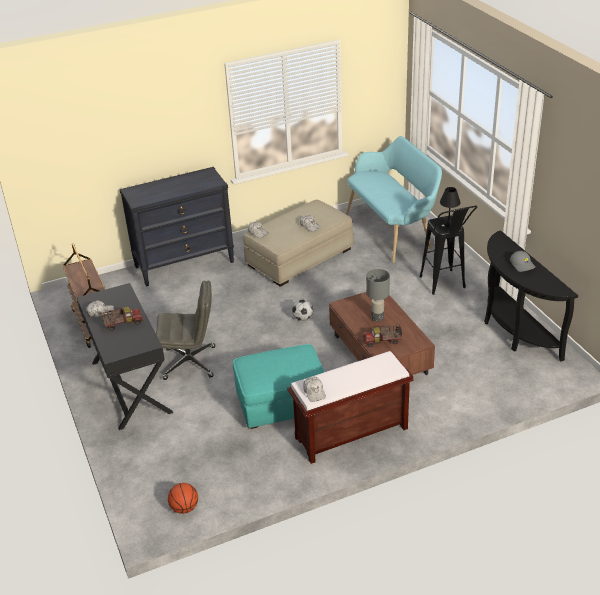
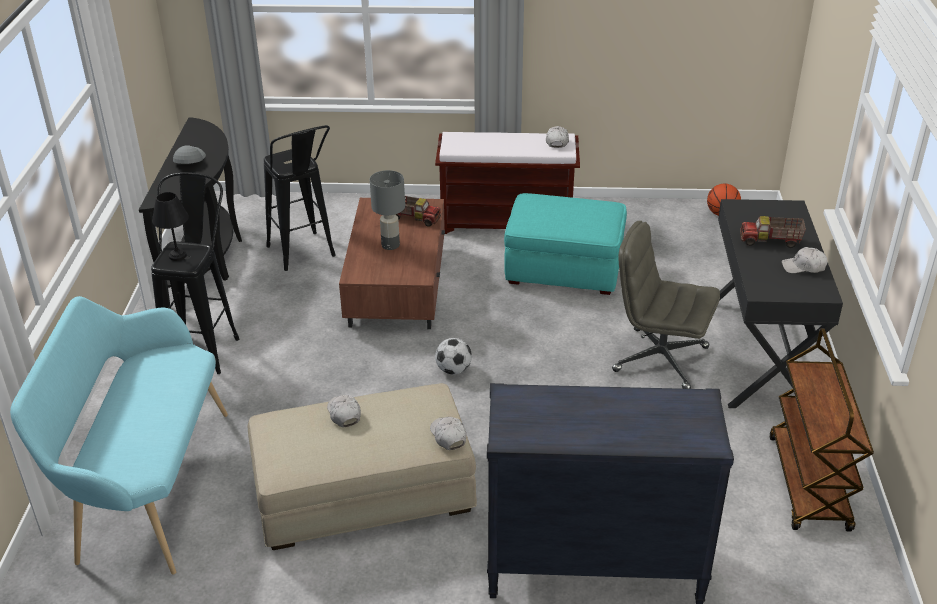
camera: 155 degrees left, 0 degrees up
(458, 354) = (305, 257): none -> black stool

